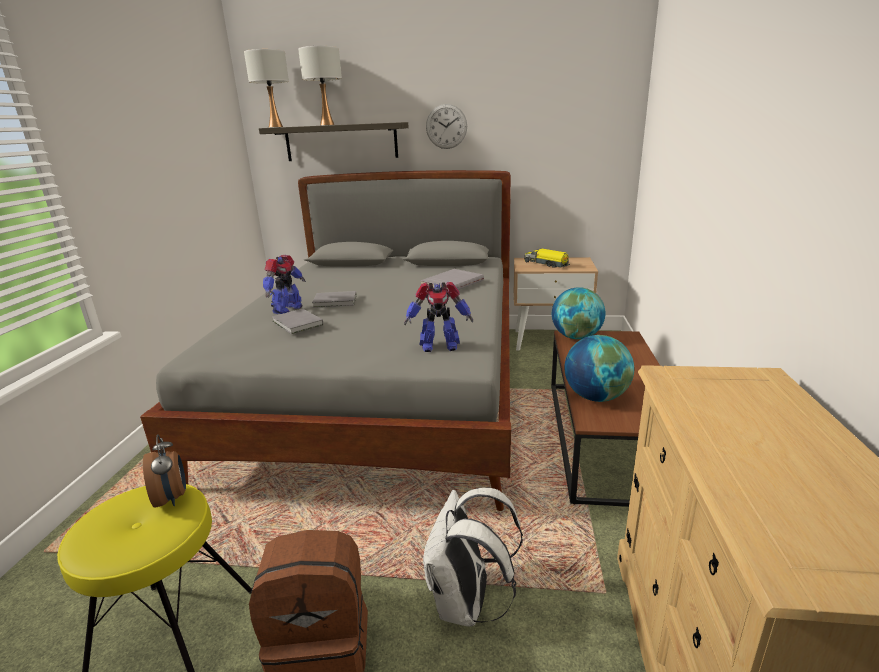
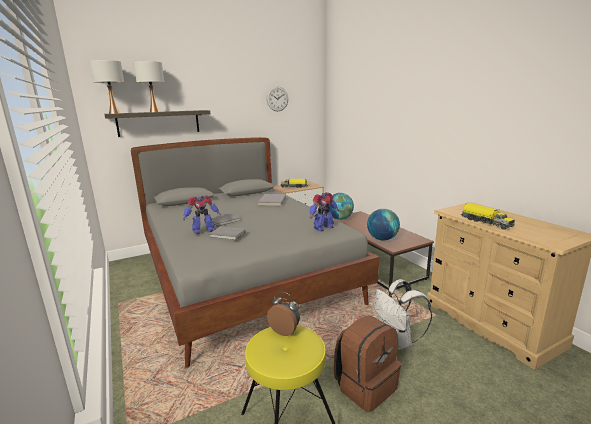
camera: 35 degrees left, 5 degrees down
(287, 310) = (203, 231): toy robot -> toy robot turned 75 degrees clockwise
(446, 126) = (228, 112): wall clock -> wall clock (277, 99)
(705, 430) = (485, 222): none -> toy truck

